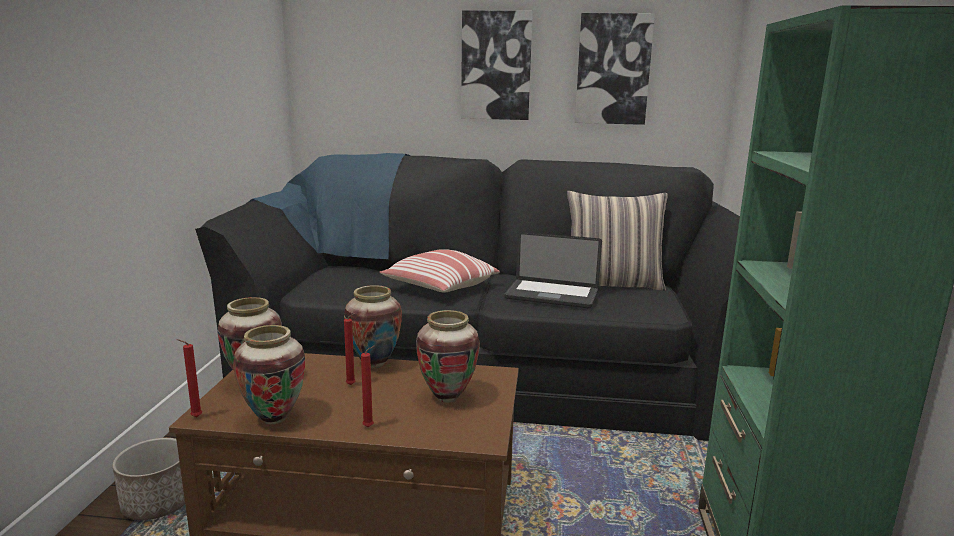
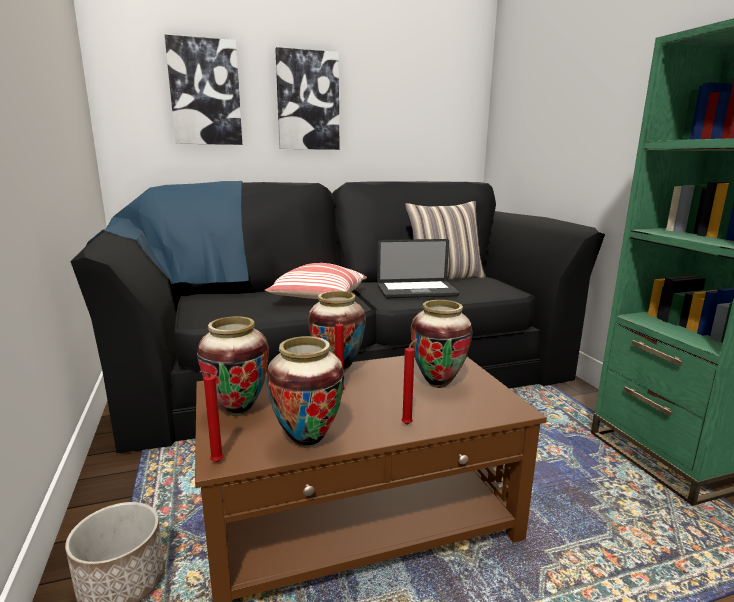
camera: 25 degrees left, 0 degrees up
(613, 69) = (403, 106): picture -> picture (205, 93)

